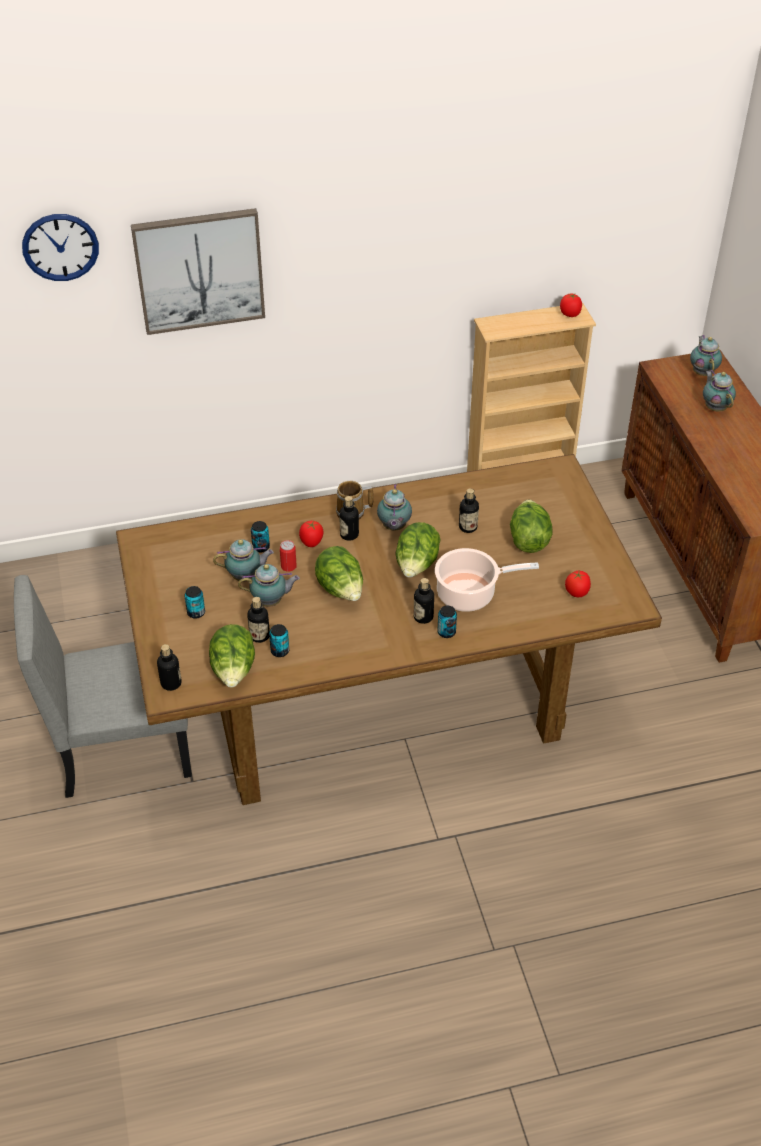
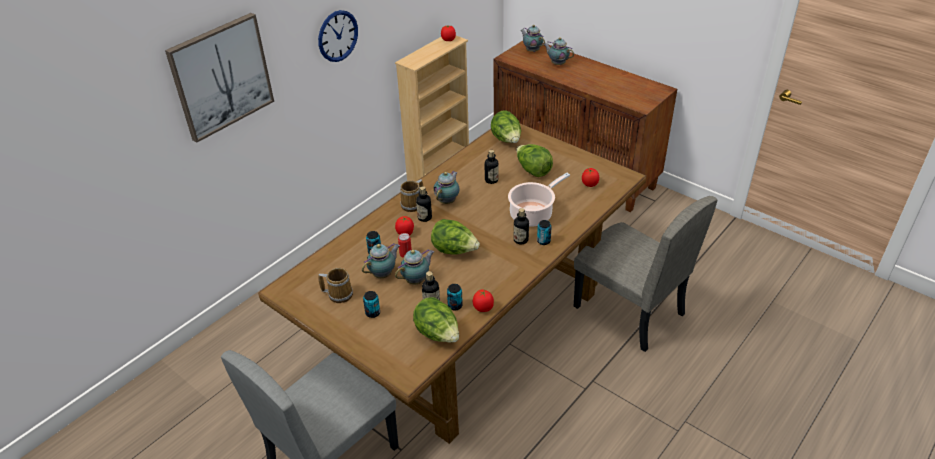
camera: 35 degrees left, 5 degrees down
(60, 247) = (114, 86): wall clock -> wall clock (337, 36)
(171, 683) = (403, 366): bottle -> none
(185, 574) = (339, 294): none -> mug
(305, 670) = (483, 308): none -> tomato
(393, 527) = (448, 201): teapot -> teapot turned 120 degrees counterclockwise
(416, 566) = (485, 214): lettuce -> lettuce (507, 140)
(581, 783) = (628, 310): none -> beige chair

